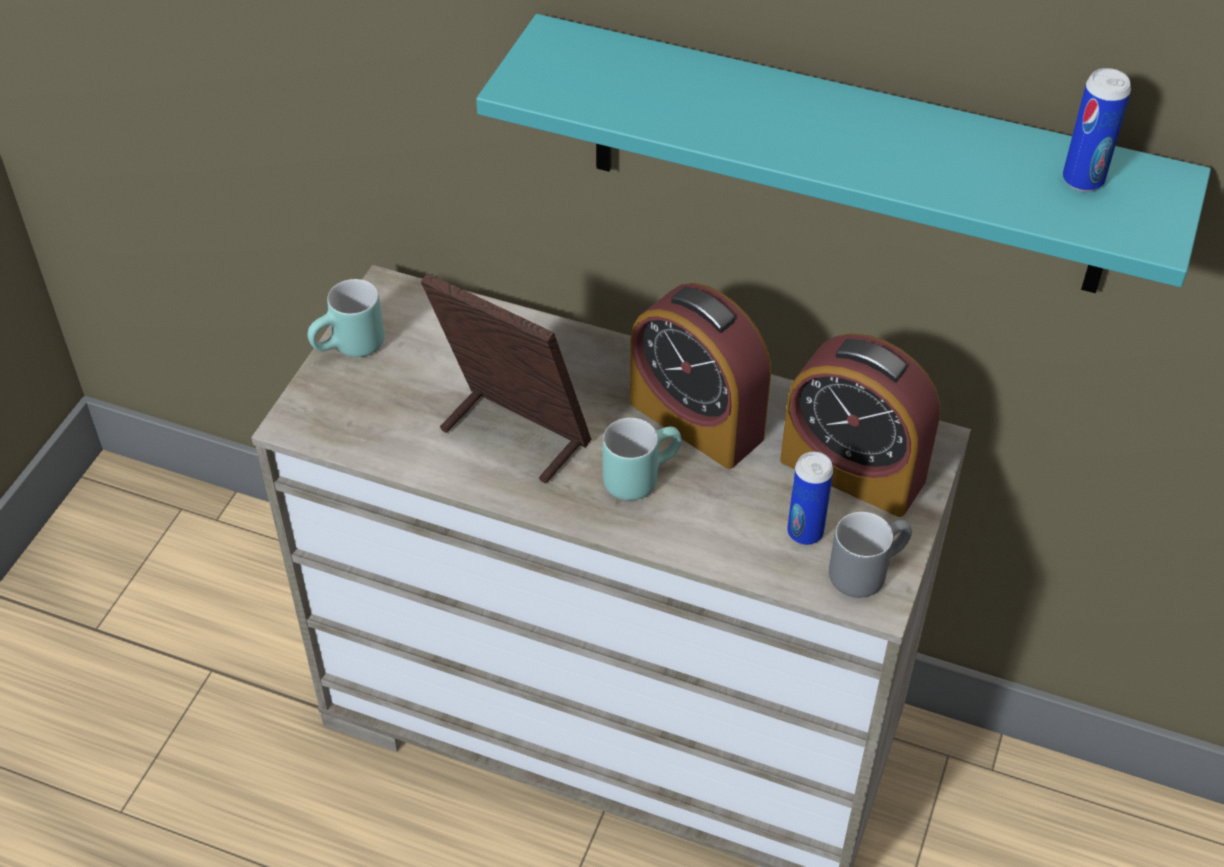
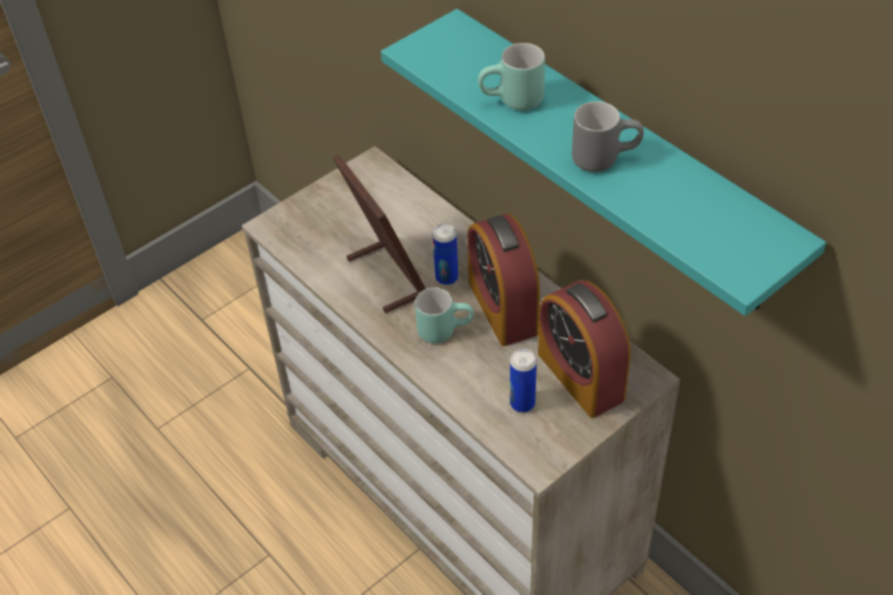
camera: 30 degrees right, 0 degrees up
(351, 349) = (328, 193): turquoise mug -> turquoise mug (512, 102)
(865, 569) = (544, 441): grey mug -> grey mug (604, 157)
(1082, 180) = (724, 221): can -> can (446, 278)

